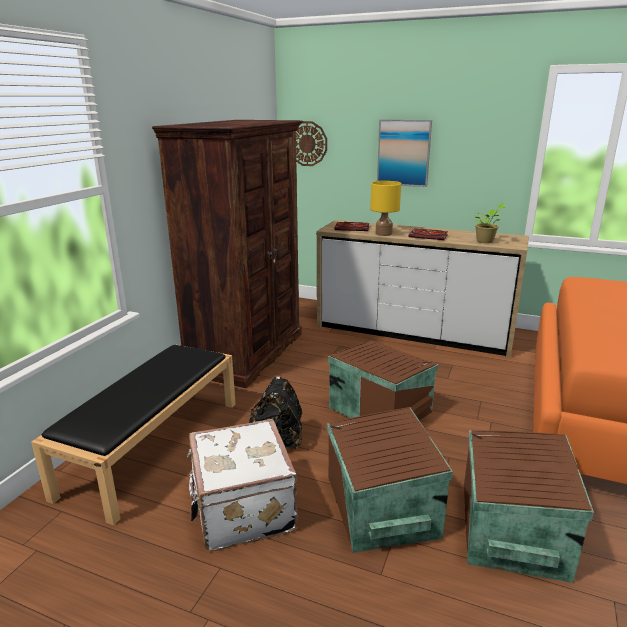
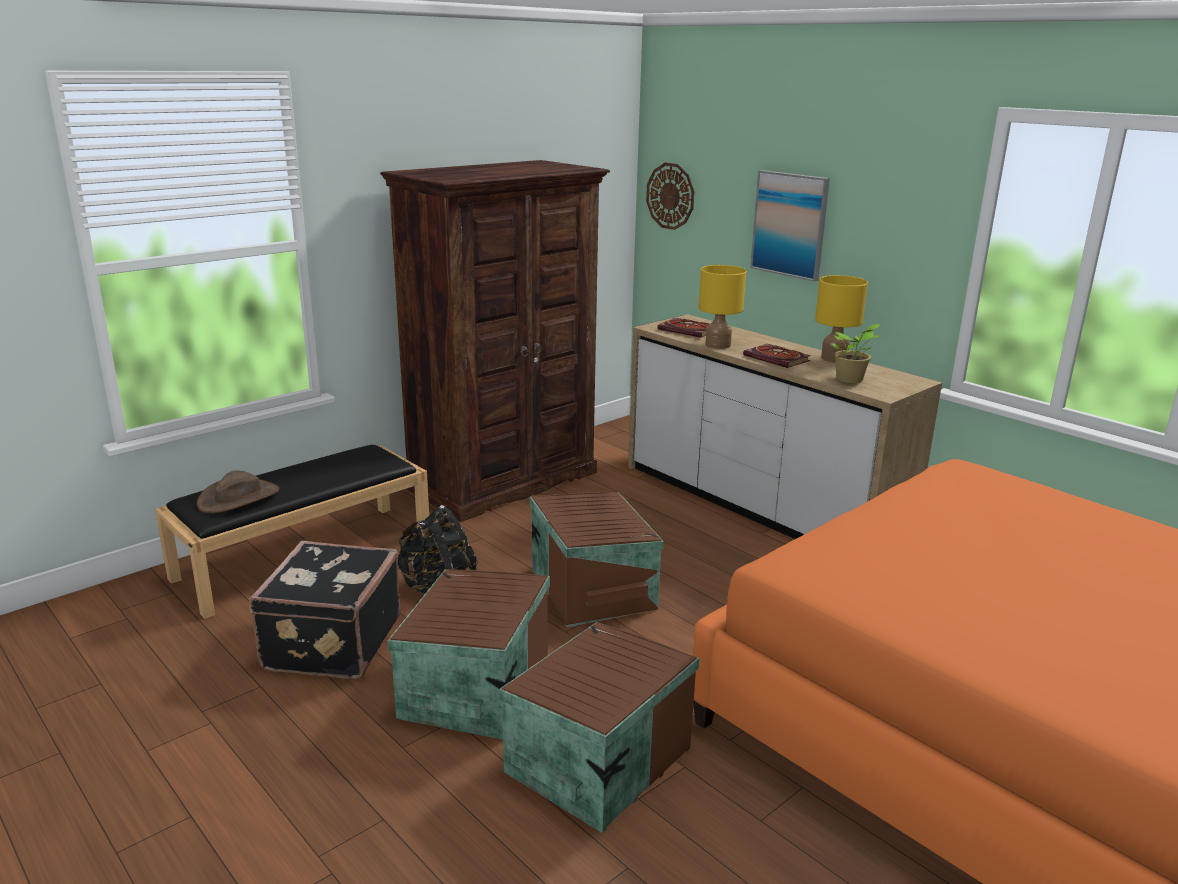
camera: 25 degrees right, 0 degrees up
(111, 411) = (239, 498): none -> brown hat
(241, 509) = (330, 643): white suitcase -> black suitcase
(456, 232) = (834, 358): none -> yellow table lamp

